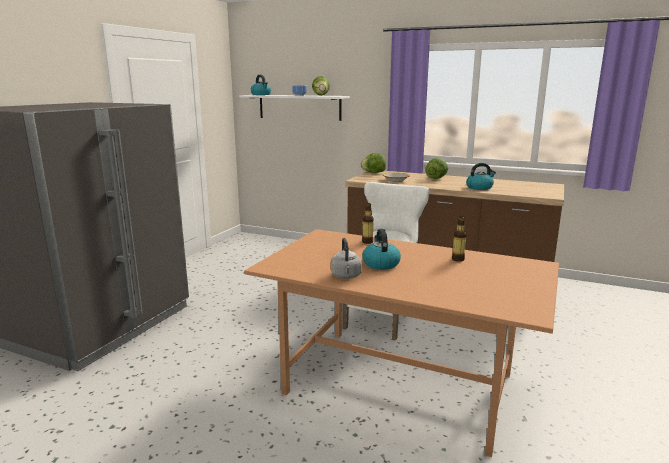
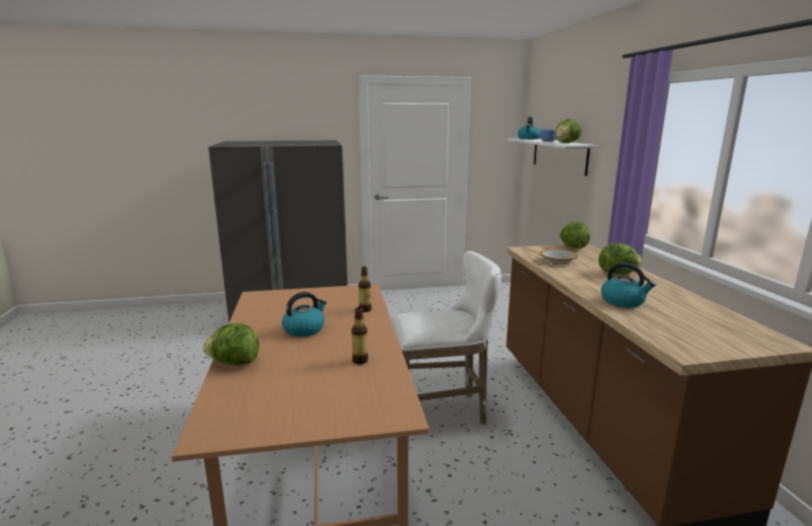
camera: 55 degrees right, 0 degrees up
(346, 276) = (256, 325): grey kettle -> none
(418, 293) = (234, 363): none -> lettuce

